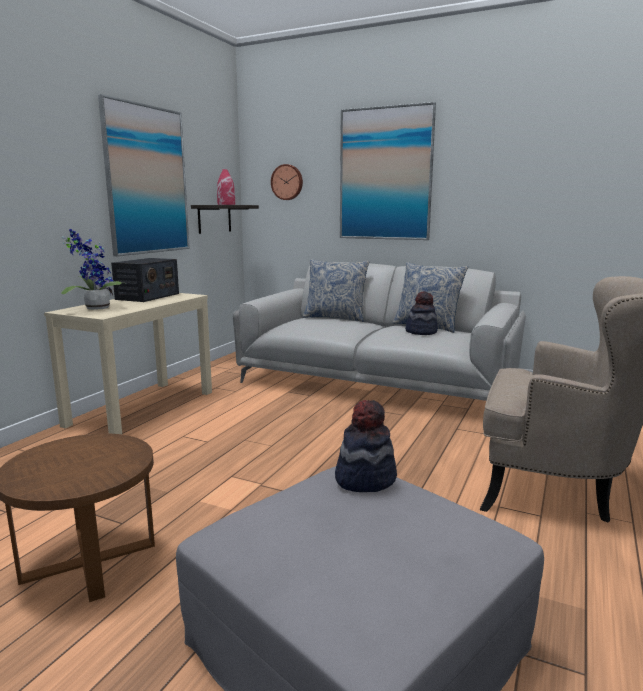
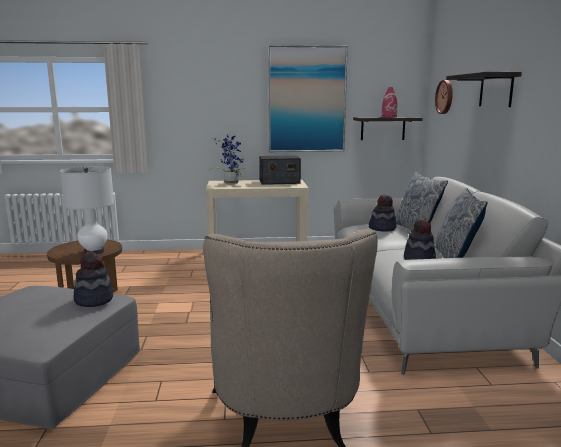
camera: 60 degrees right, 0 degrees up
(116, 457) = (94, 252): none -> white table lamp
(316, 322) = (382, 228): none -> hat
(385, 174) = (496, 90): picture -> shelf

